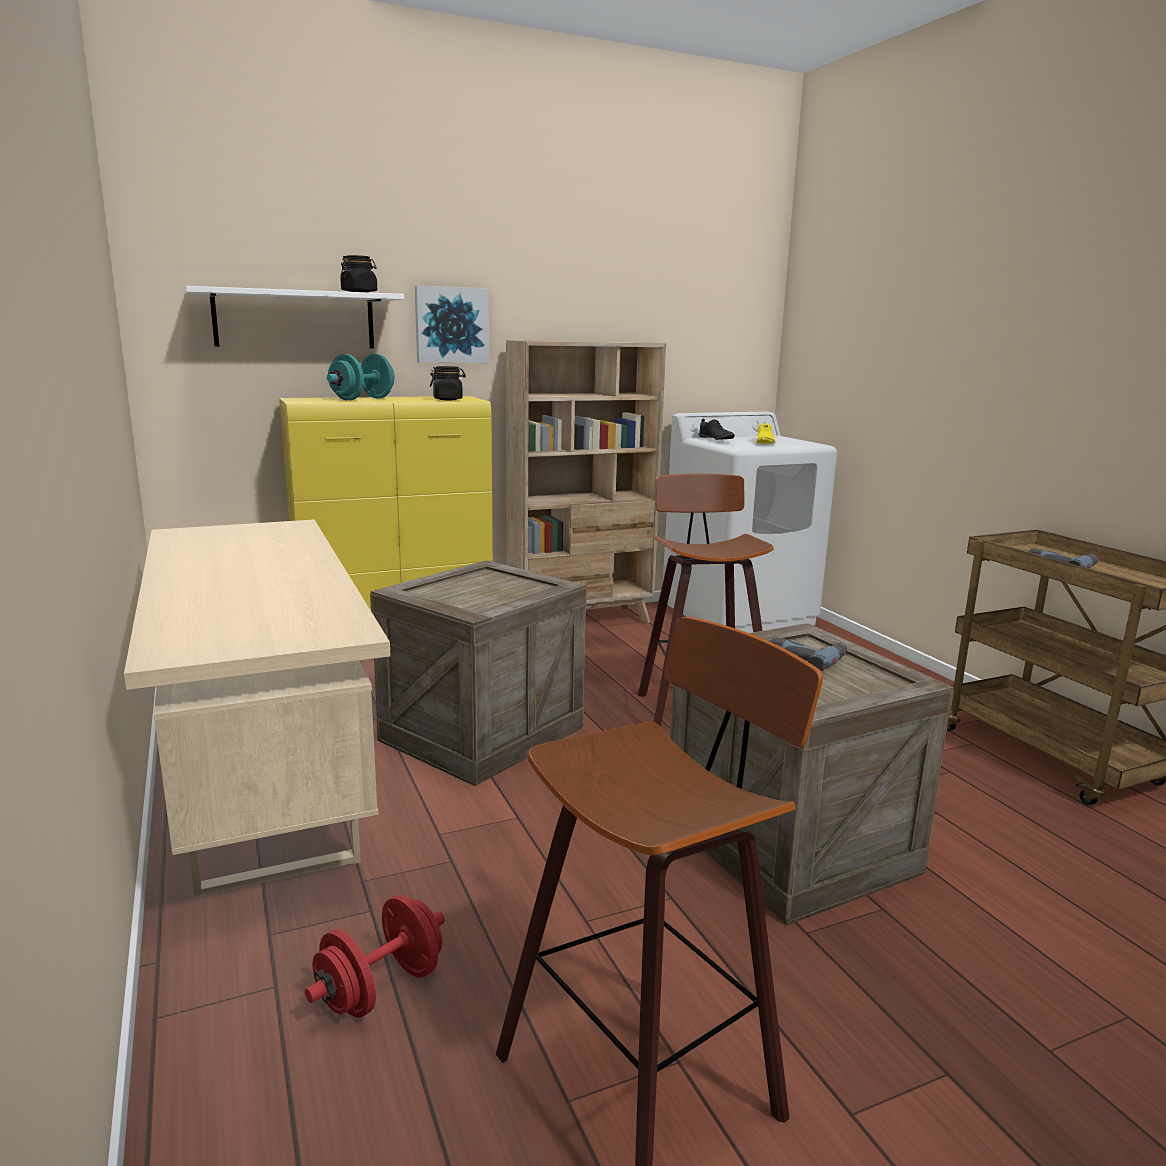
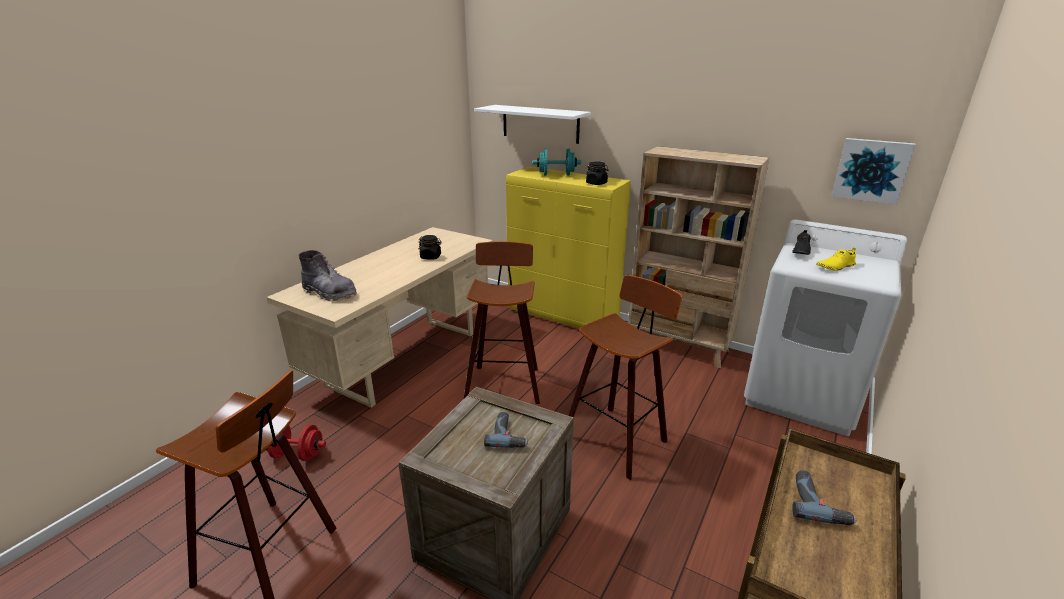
camera: 55 degrees right, 10 degrees up
(252, 626) = (329, 293): none -> grey boot
(359, 292) = (558, 112): black jar -> black jar (431, 257)
(451, 325) = (625, 132): picture -> picture (871, 170)
(483, 733) = (504, 382): crate -> stool

